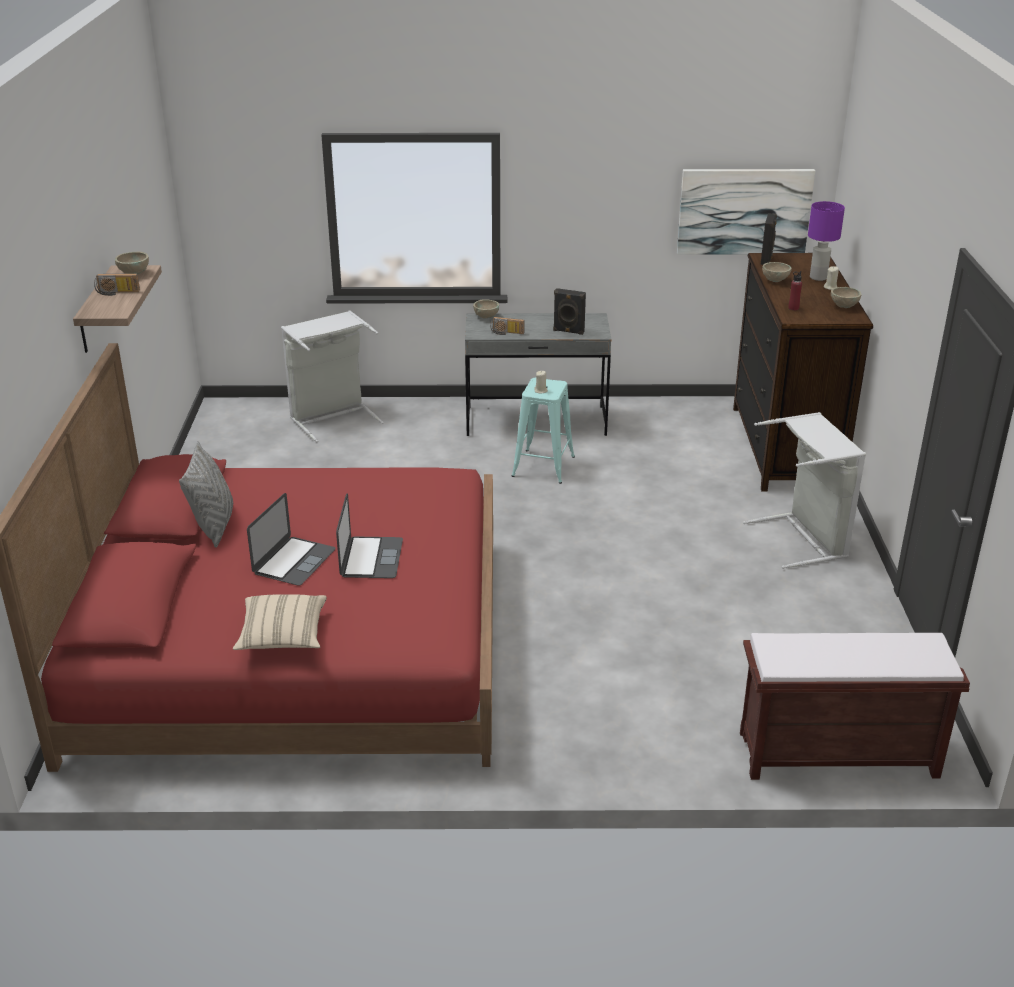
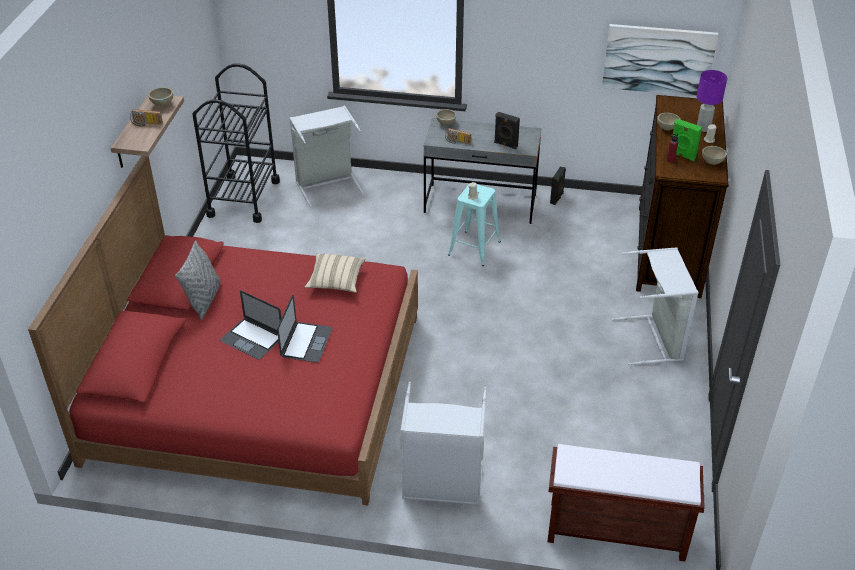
camera: 10 degrees right, 10 degrees up
(224, 441) = (243, 198): none -> black cart
(282, 636) = (230, 403): beige pillow -> beige pillow (336, 281)
(294, 561) = (252, 338): laptop -> laptop turned 90 degrees clockwise
(586, 730) = (442, 485): none -> grey laundry basket
(767, 260) = (669, 104): black speaker -> black speaker (557, 198)
(805, 303) = (682, 156): none -> green speaker

